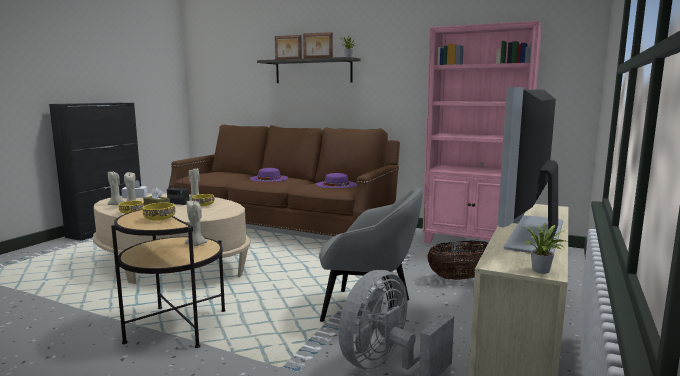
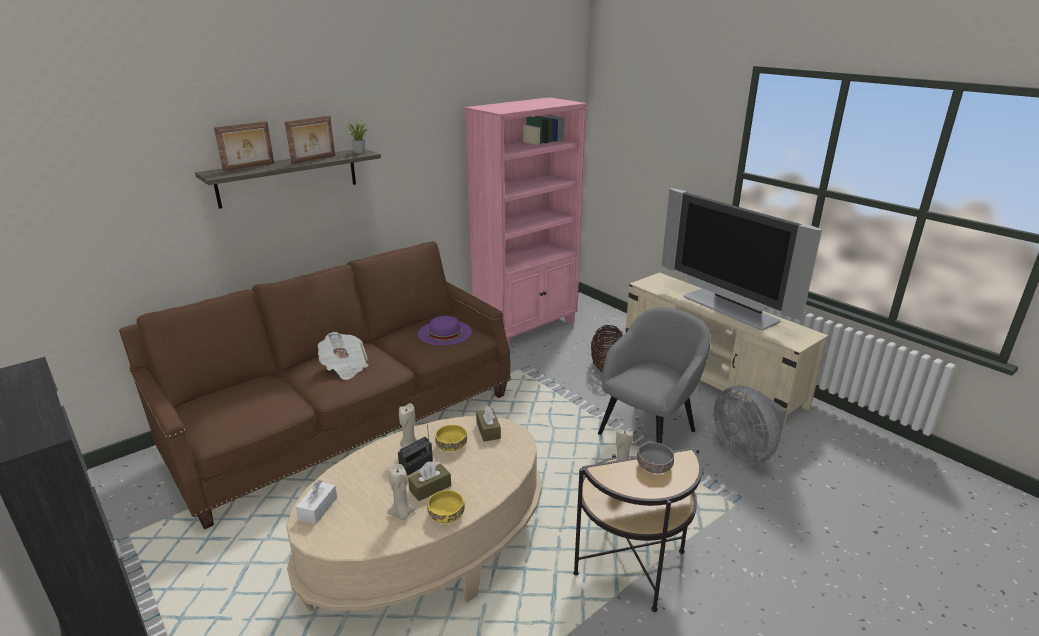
camera: 65 degrees left, 15 degrees up
(116, 204) = (366, 531): beige candle -> none
(159, 219) = (655, 466): yellow bowl -> grey bowl
(225, 209) = (488, 430): none -> brown tissue box
(269, 178) = (344, 367): purple hat -> newspaper
(541, 271) = (810, 335): potted plant -> none

